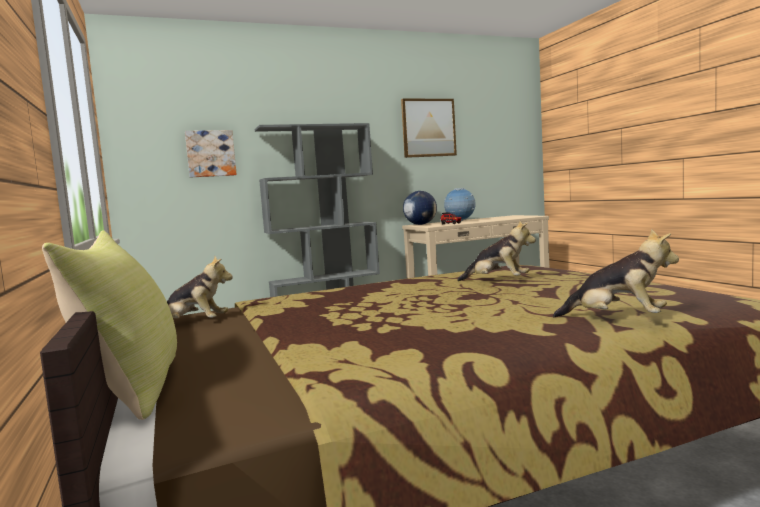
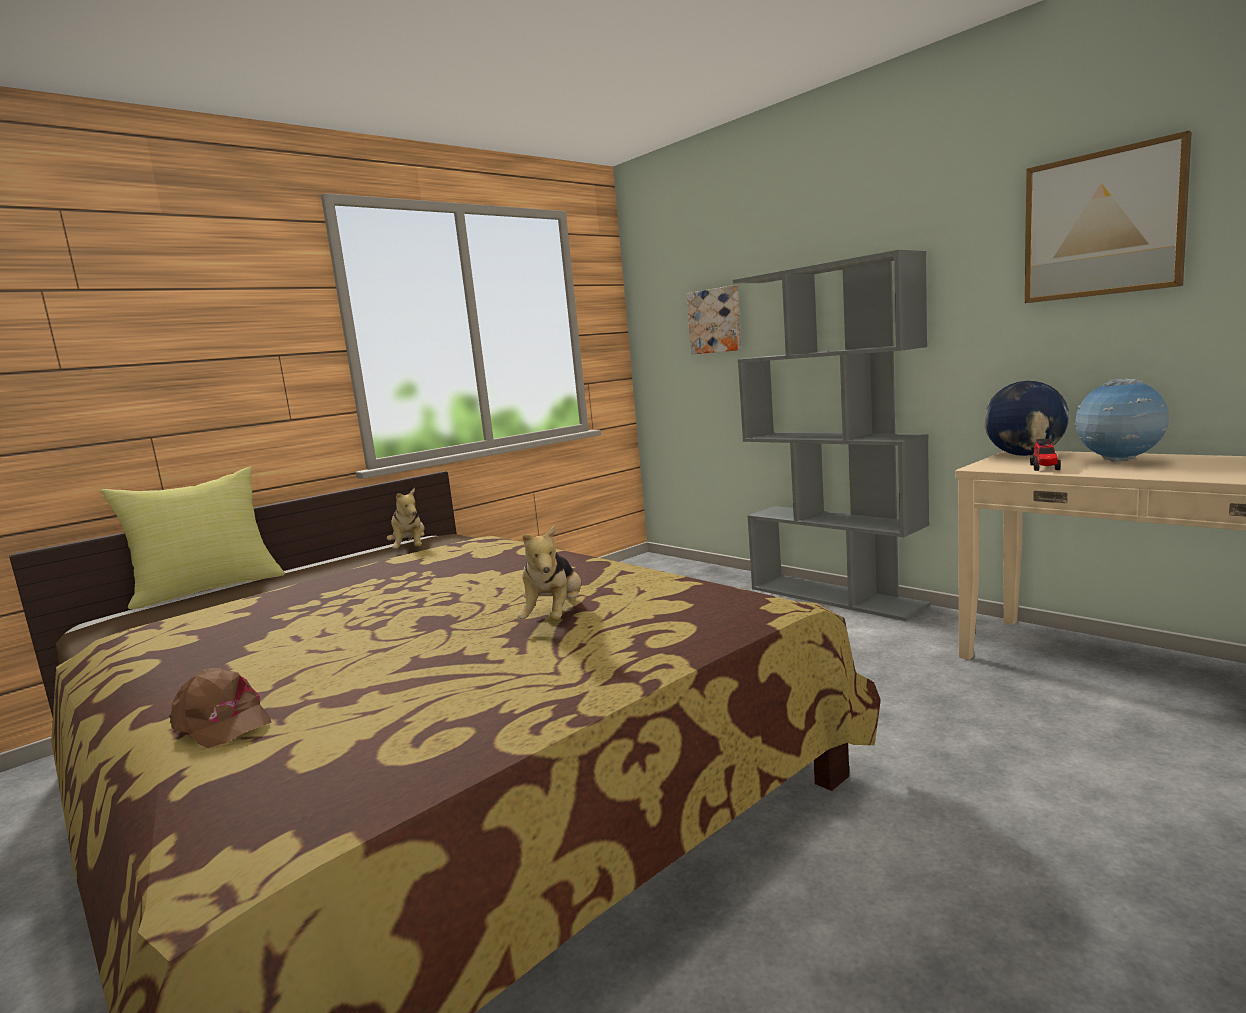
camera: 70 degrees right, 5 degrees up
(617, 319) = (221, 723): plush toy -> brown cap

